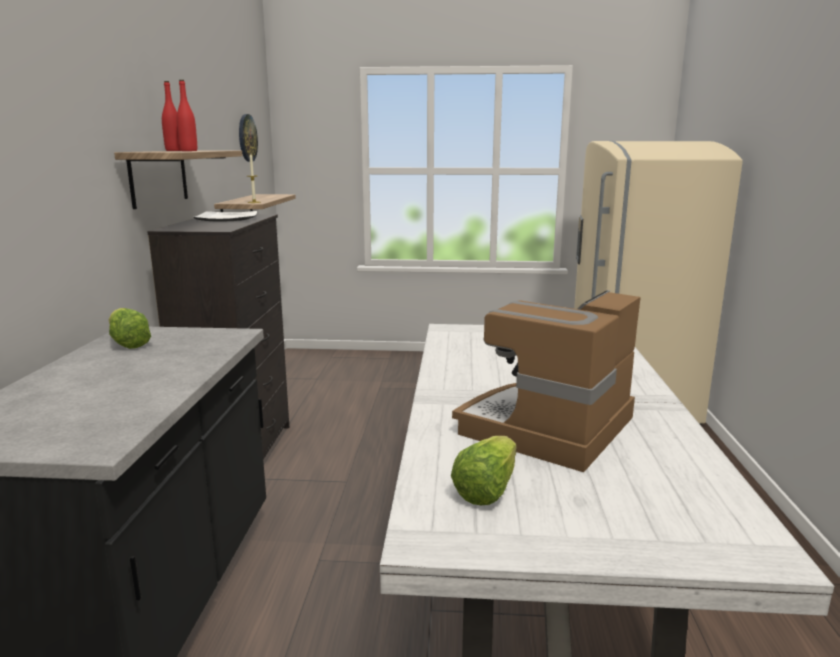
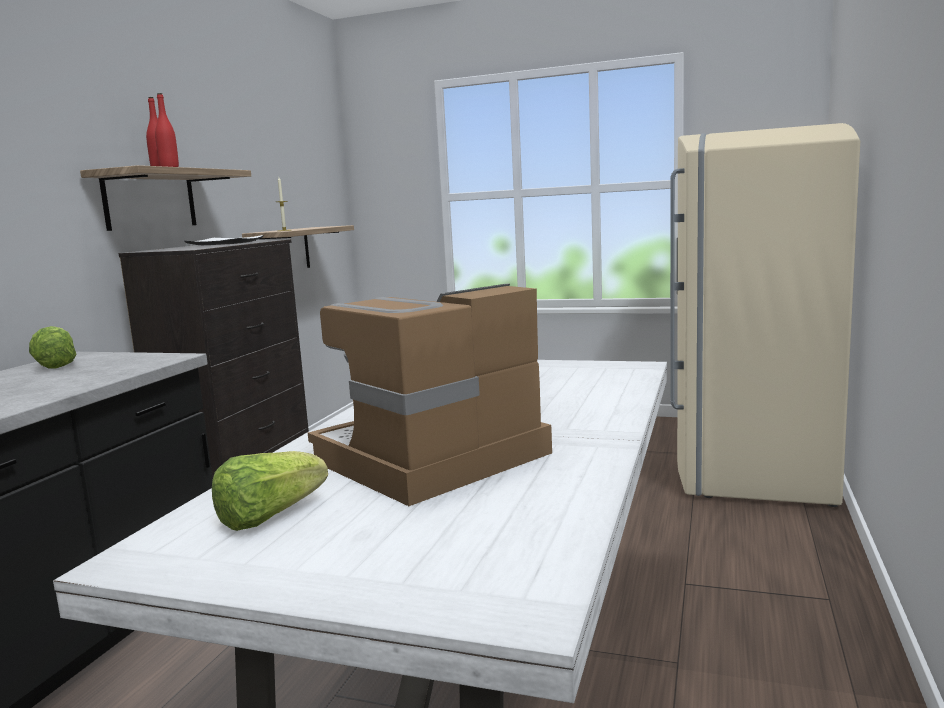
camera: 15 degrees right, 5 degrees down
(247, 138) = (300, 165): wall clock -> none

